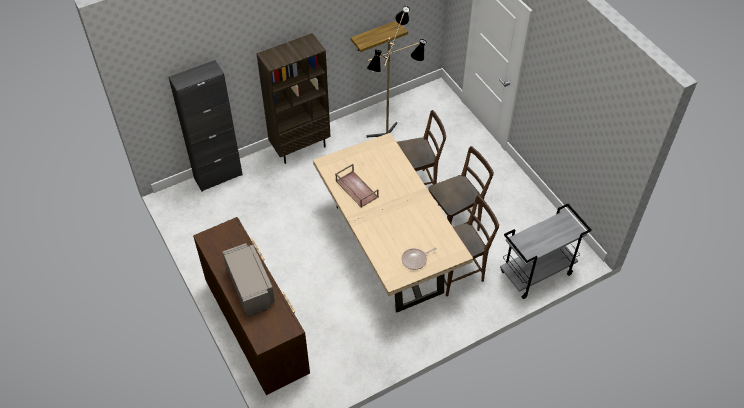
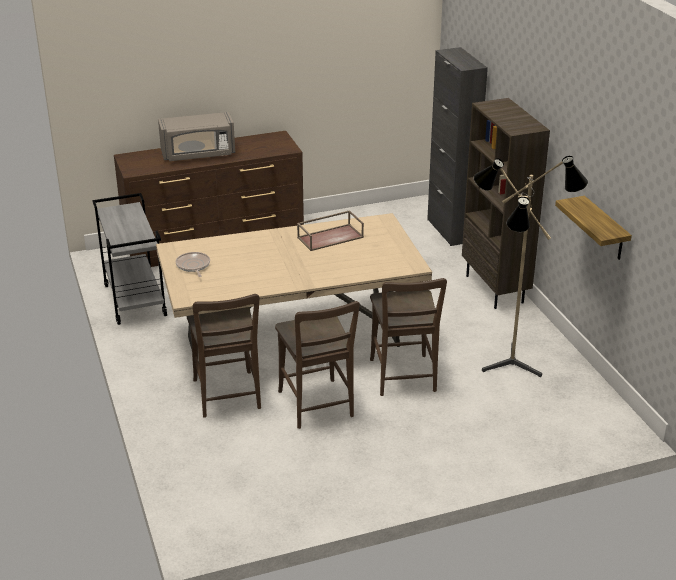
camera: 100 degrees right, 20 degrees down
(536, 274) = (192, 473): grey cart -> grey cart (134, 300)

